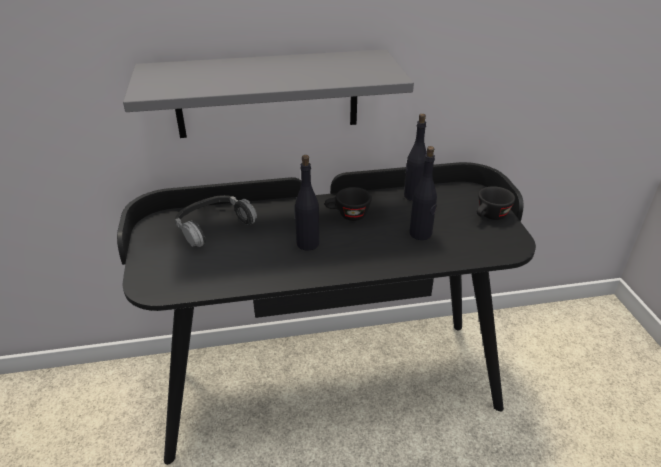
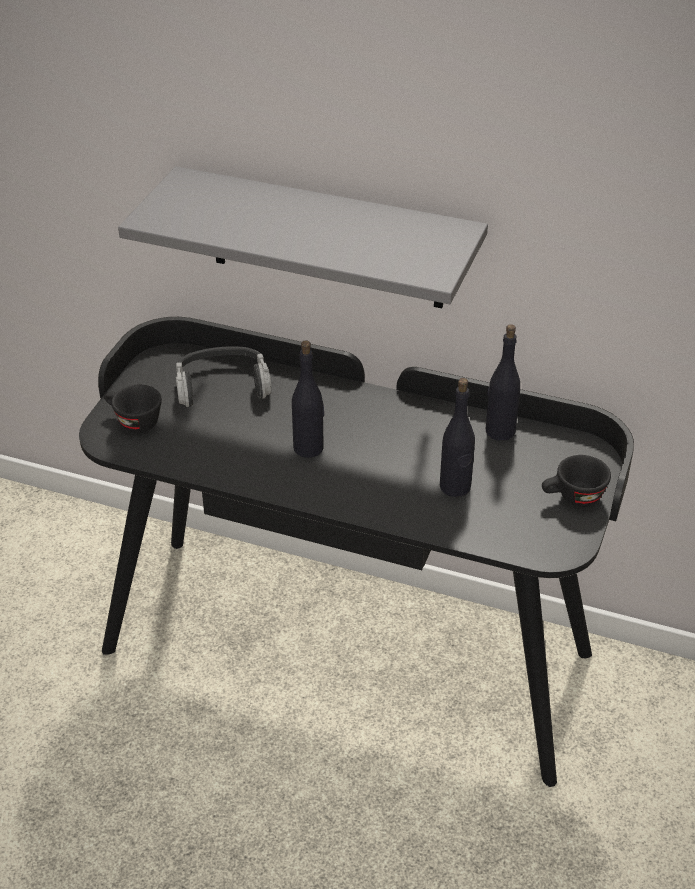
camera: 30 degrees right, 5 degrees up
(347, 215) = (388, 428): black cup -> black cup (133, 422)

